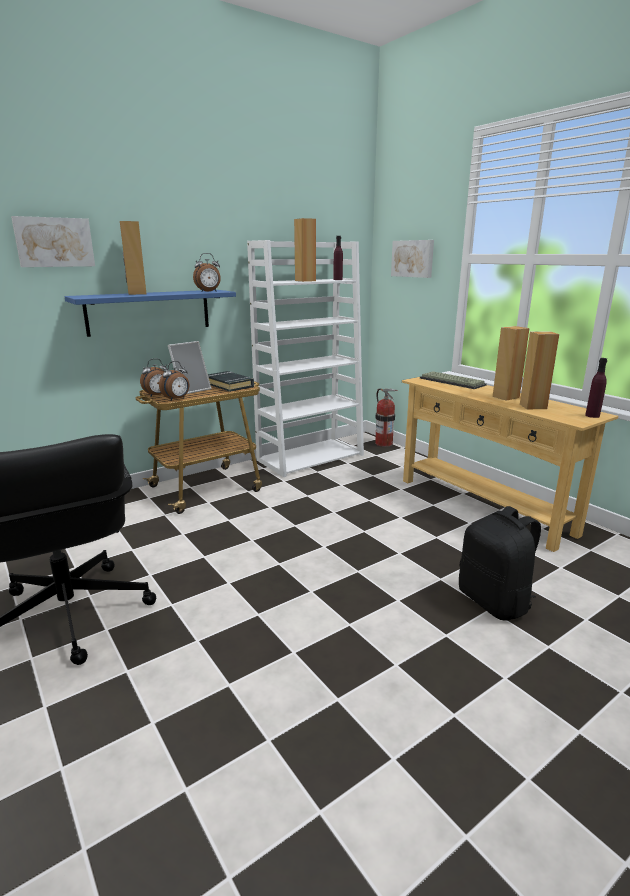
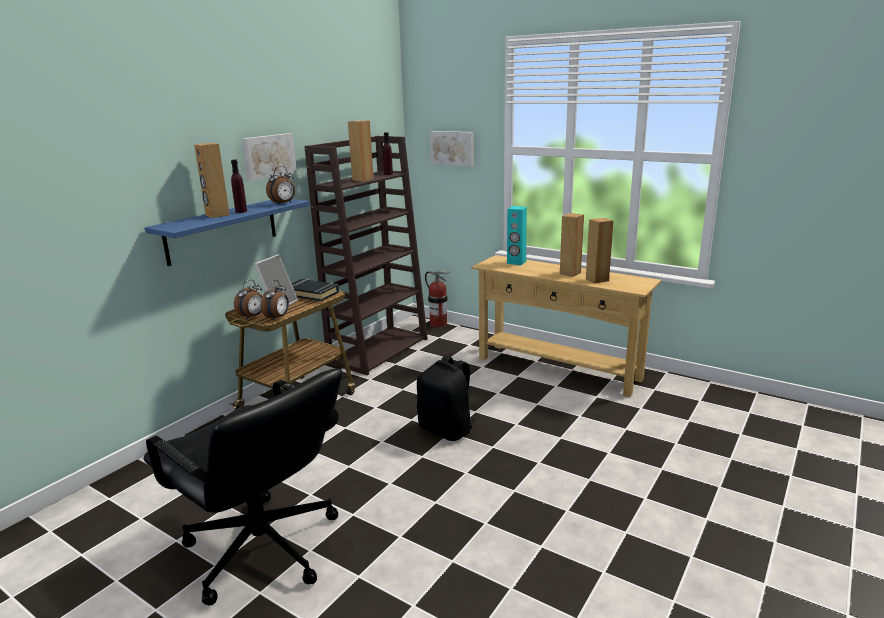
camera: 20 degrees left, 0 degrees up
(54, 242) = (132, 173): picture -> picture (268, 156)
(311, 457) = (378, 350): white bookcase -> brown bookcase
(453, 381) = (516, 262): keyboard -> turquoise speaker
(495, 601) = (609, 445): black backpack -> black backpack (447, 430)
(592, 415) = (644, 282): purple bottle -> purple bottle (241, 211)

